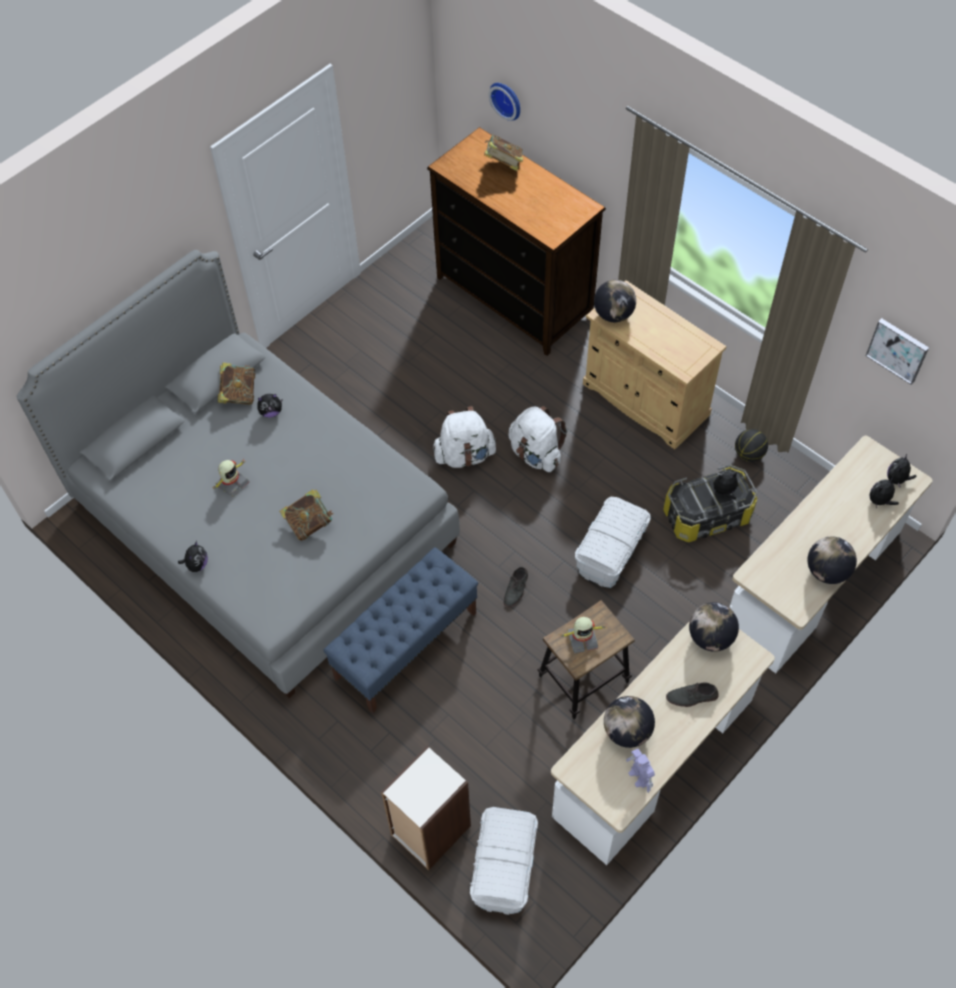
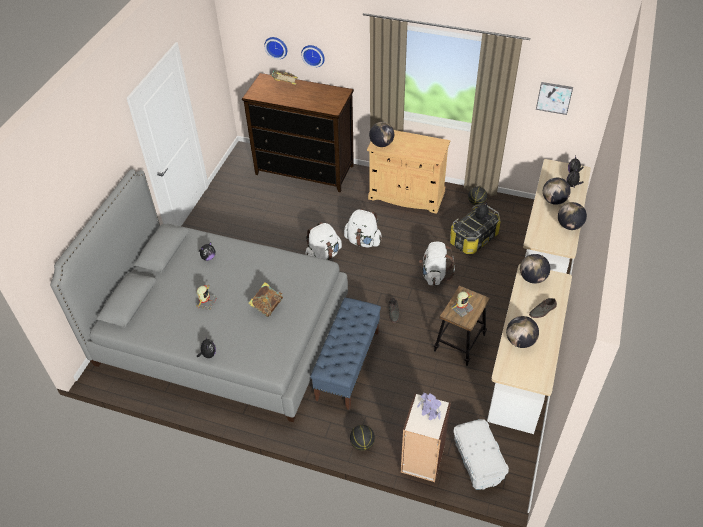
camera: 25 degrees left, 10 degrees down
(238, 394) = (182, 255): book -> none
(362, 770) = (362, 443): none -> basketball
(556, 133) = (313, 55): none -> wall clock
(611, 553) = (434, 274): white storage box -> white backpack
(639, 777) = (542, 361): toy robot -> toy robot (429, 414)
(831, 517) = (554, 200): none -> globe

